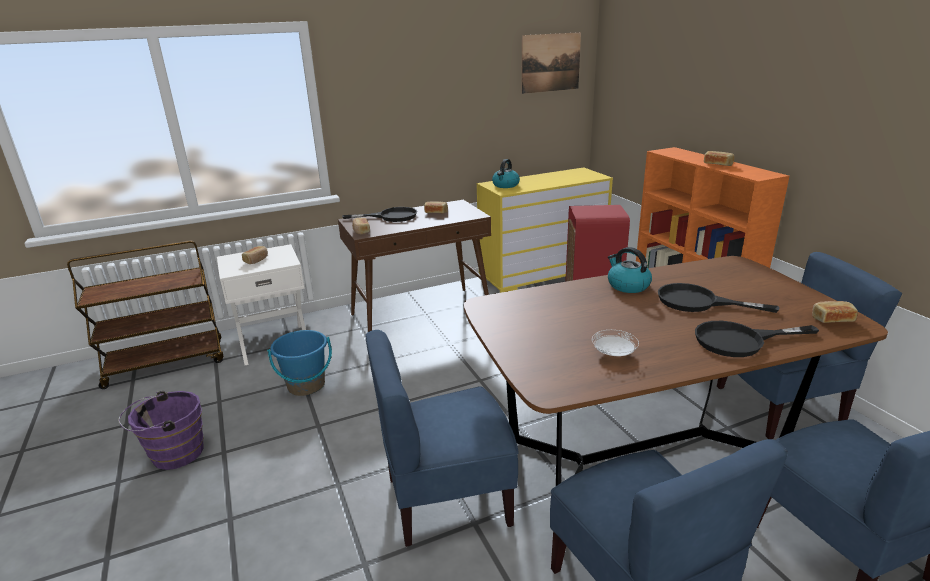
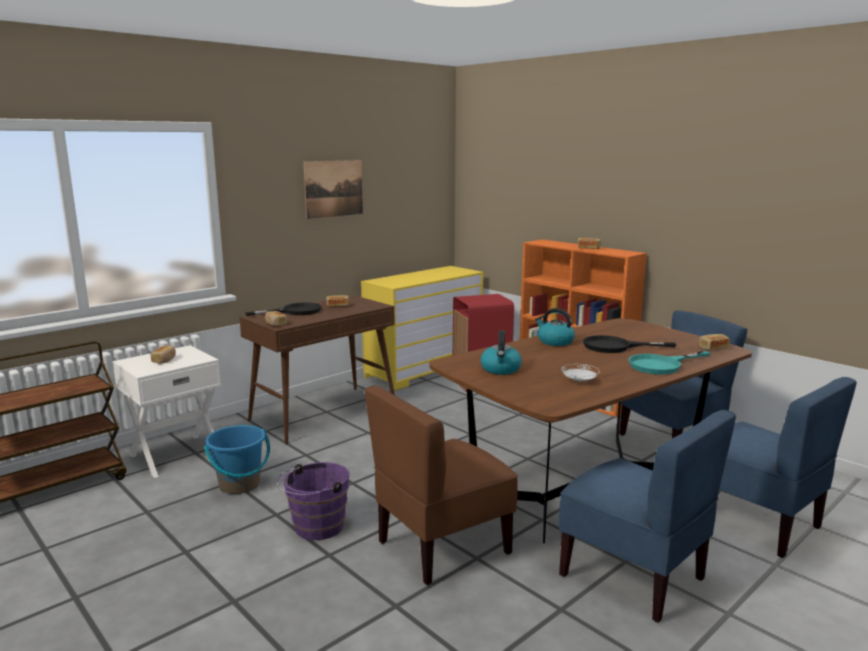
camera: 20 degrees left, 10 degrees down
(173, 454) = (126, 563): purple bucket -> purple bucket (315, 528)
(447, 500) = (442, 547): blue chair -> brown chair
(505, 185) = (391, 281): kettle -> kettle (501, 369)
(550, 63) = (420, 170): picture -> picture (334, 188)
(740, 340) = (661, 365): black frying pan -> turquoise frying pan

